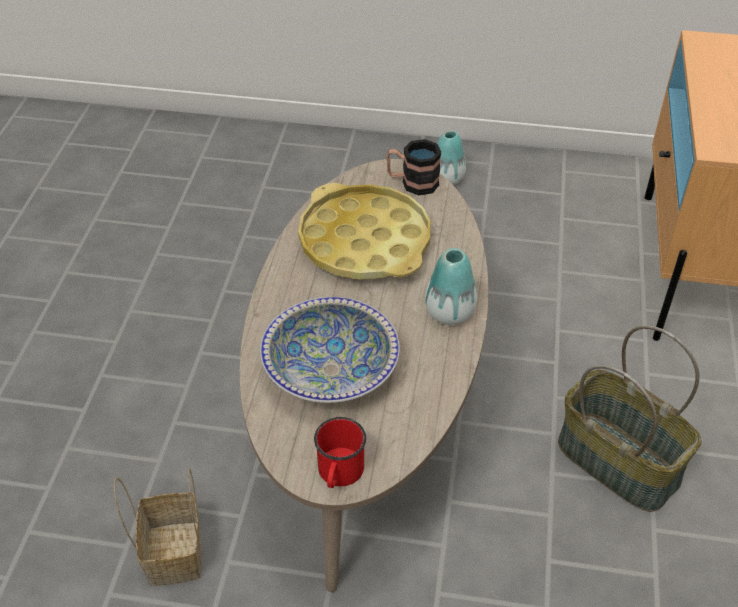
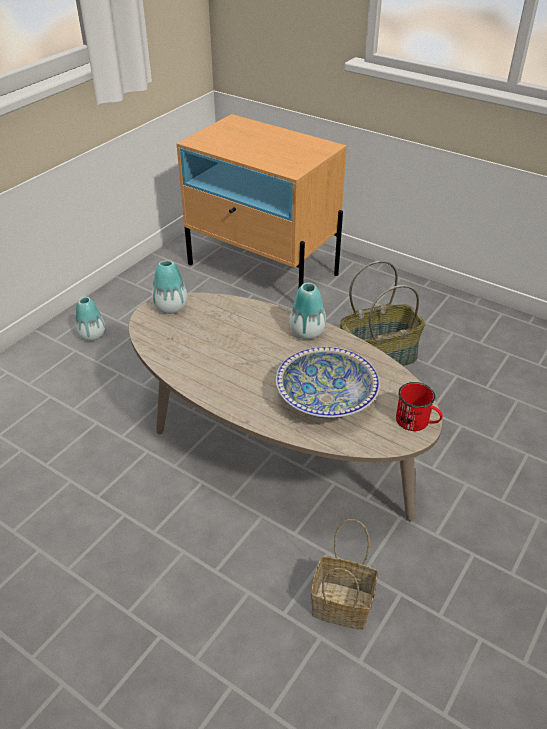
camera: 65 degrees left, 5 degrees down
(364, 242) = (213, 347): yellow tray -> none
(412, 182) = (171, 307): mug -> vase

